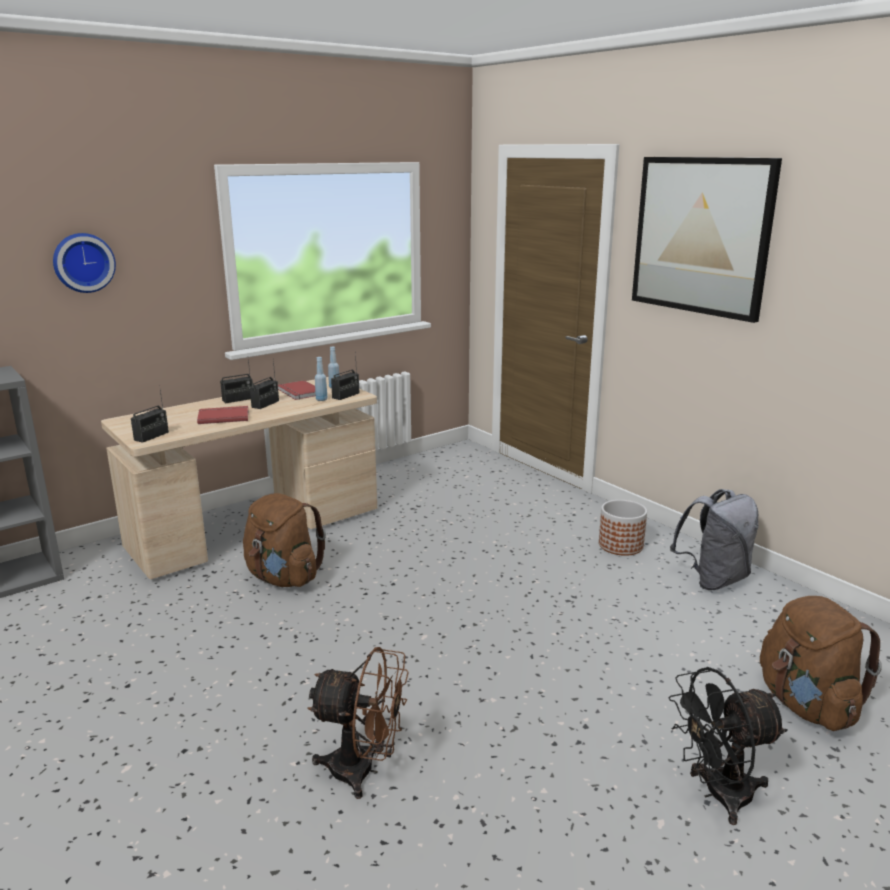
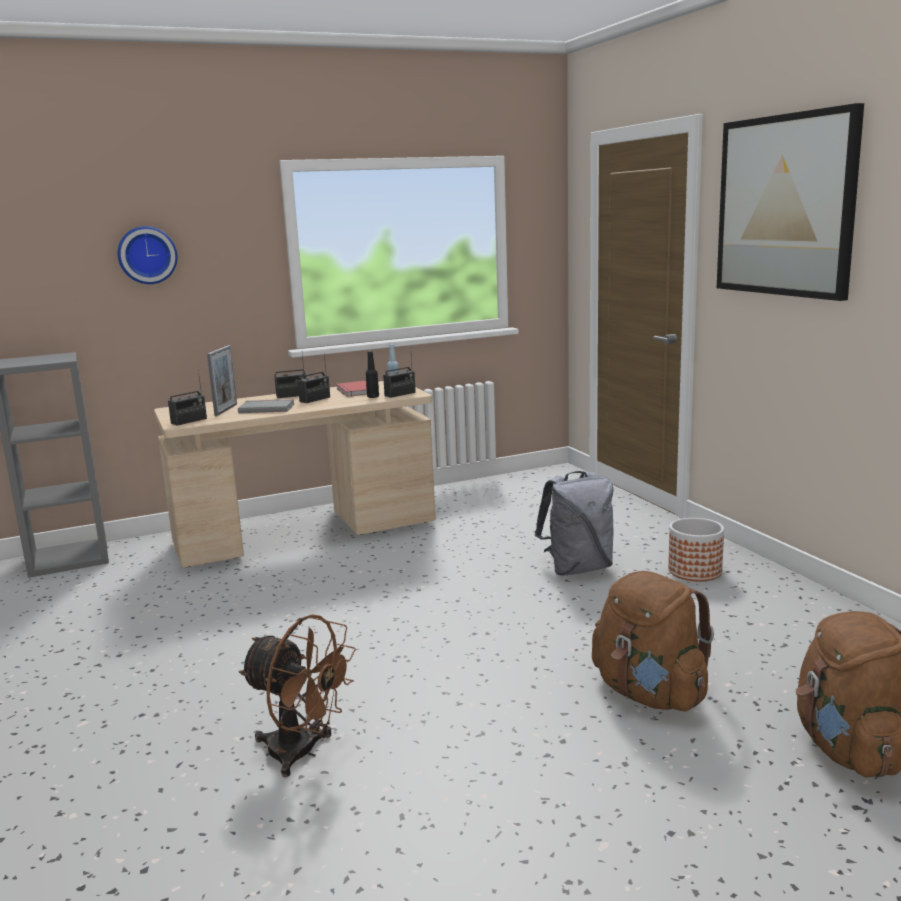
camera: 15 degrees right, 5 degrees down
(181, 420) = (226, 410): none -> picture frame
(223, 417) = (267, 408): red book -> grey book
(283, 578) = (310, 576): brown backpack -> brown backpack (650, 694)
(321, 399) = (373, 397): blue bottle -> black bottle
(713, 579) = (794, 612): grey backpack -> grey backpack (578, 568)
(717, 794) = (687, 827): black fan -> none

